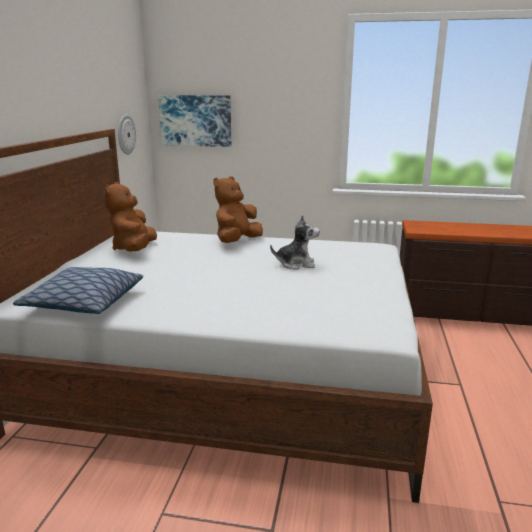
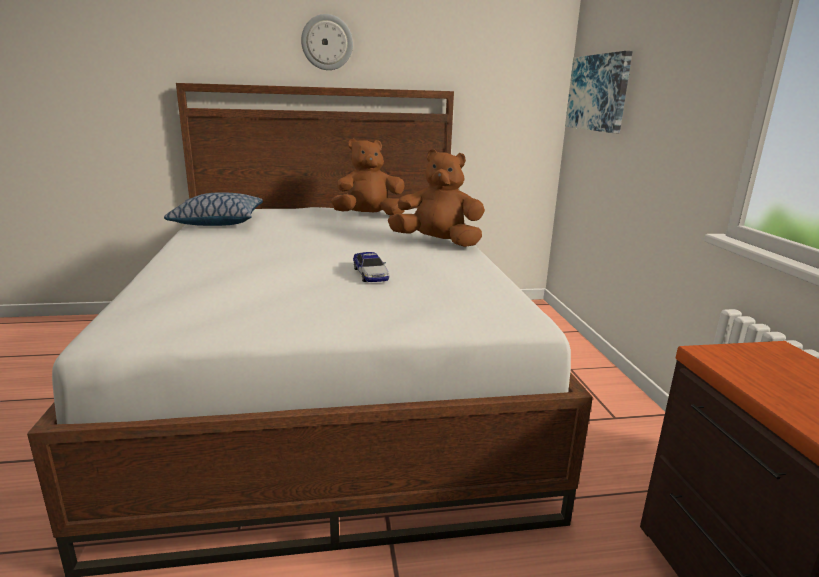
camera: 70 degrees right, 0 degrees up
(125, 134) = (495, 103): wall clock -> wall clock (327, 42)
(296, 264) = (370, 274): plush toy -> toy car

